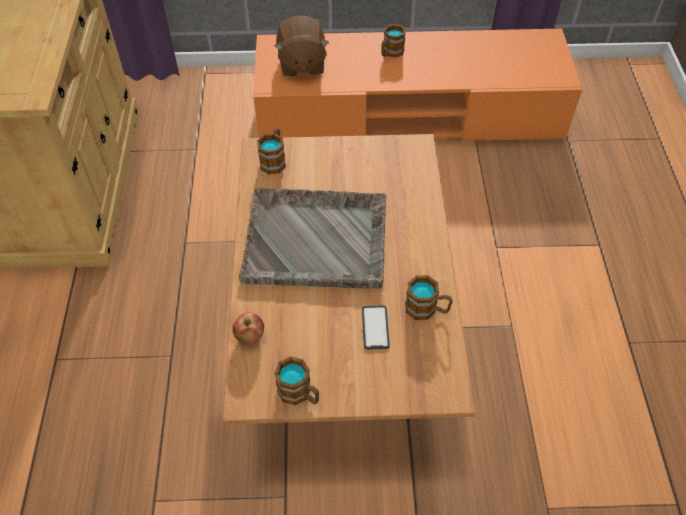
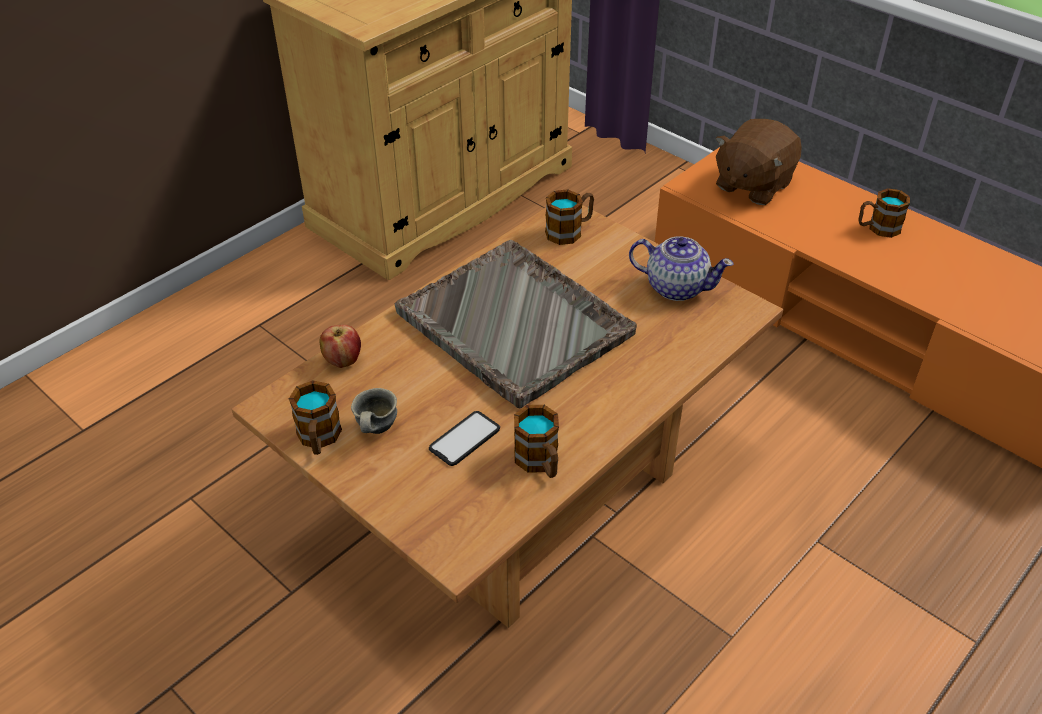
camera: 45 degrees right, 10 degrees down
(322, 362) = (374, 430): none -> grey mug
(370, 157) = (676, 287): none -> teapot

